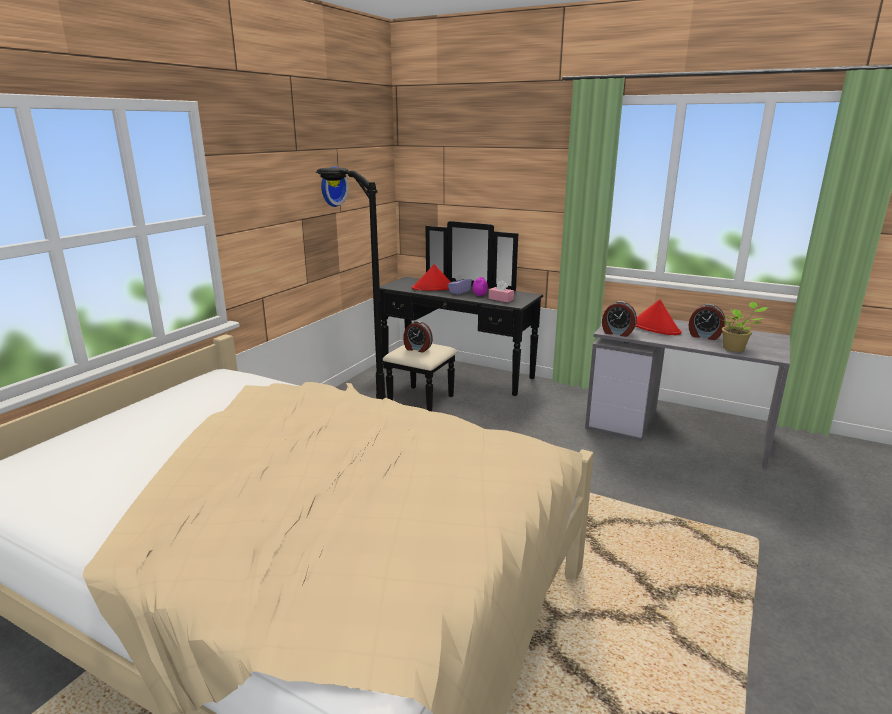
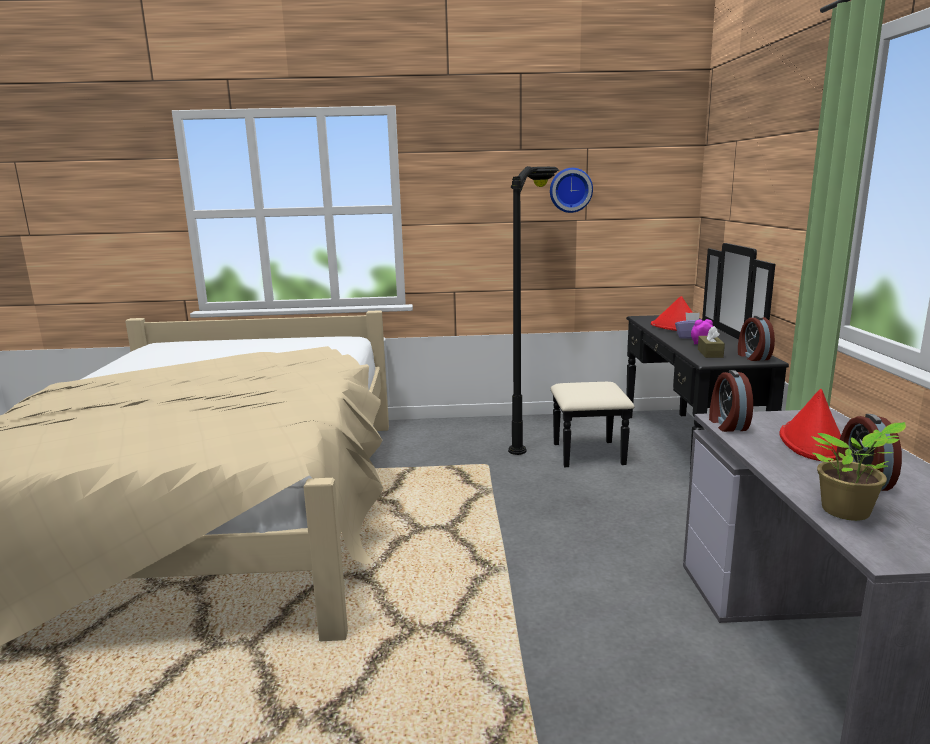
camera: 60 degrees right, 5 degrees down
(417, 349) = (586, 387): alarm clock -> alarm clock (752, 357)
(501, 299) = (710, 353): pink tissue box -> brown tissue box

